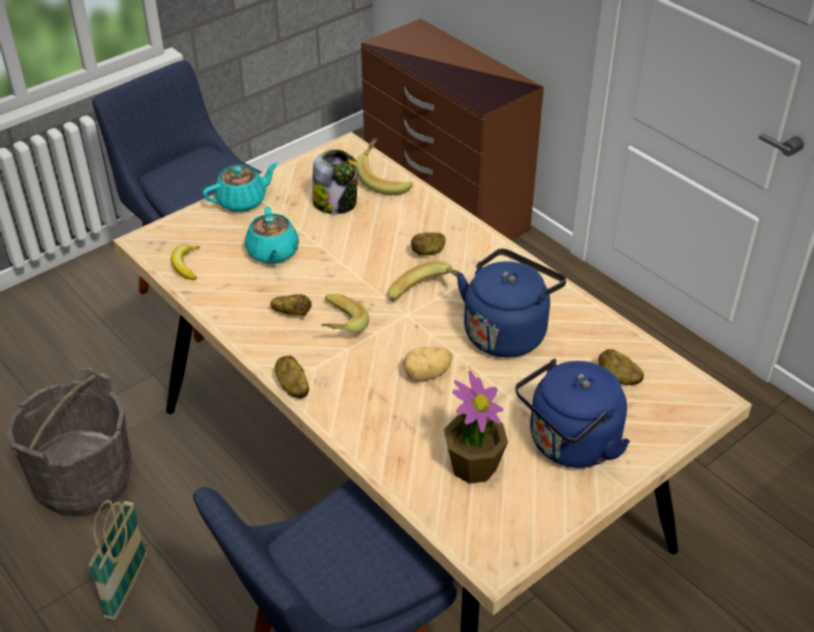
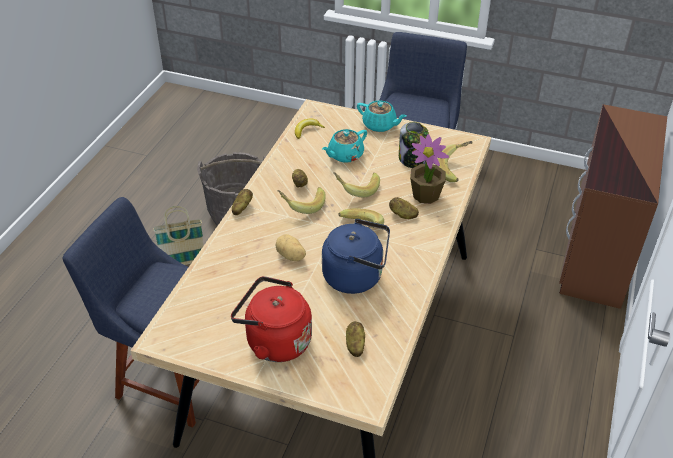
camera: 60 degrees right, 0 degrees up
(348, 269) = (356, 189): none -> banana
(473, 465) = (228, 303): potted plant -> potted plant (426, 195)
(569, 445) = (274, 341): blue kettle -> red kettle

